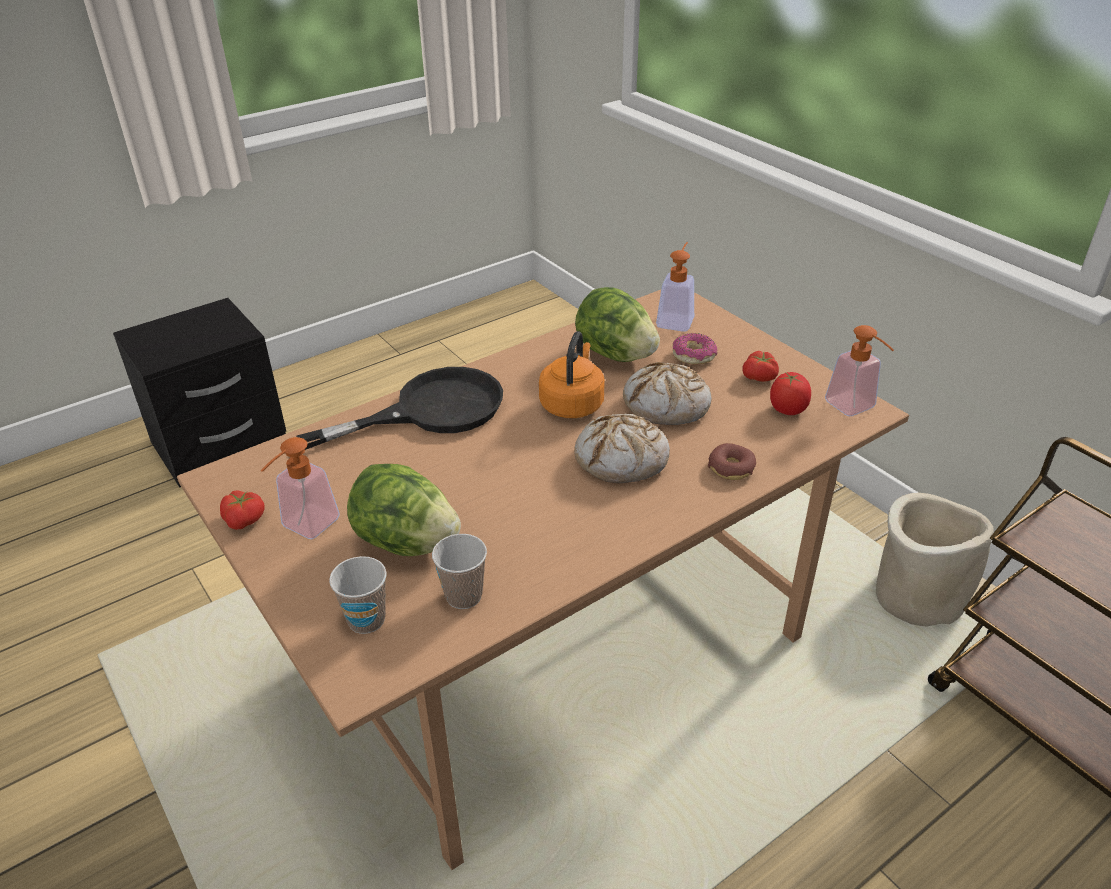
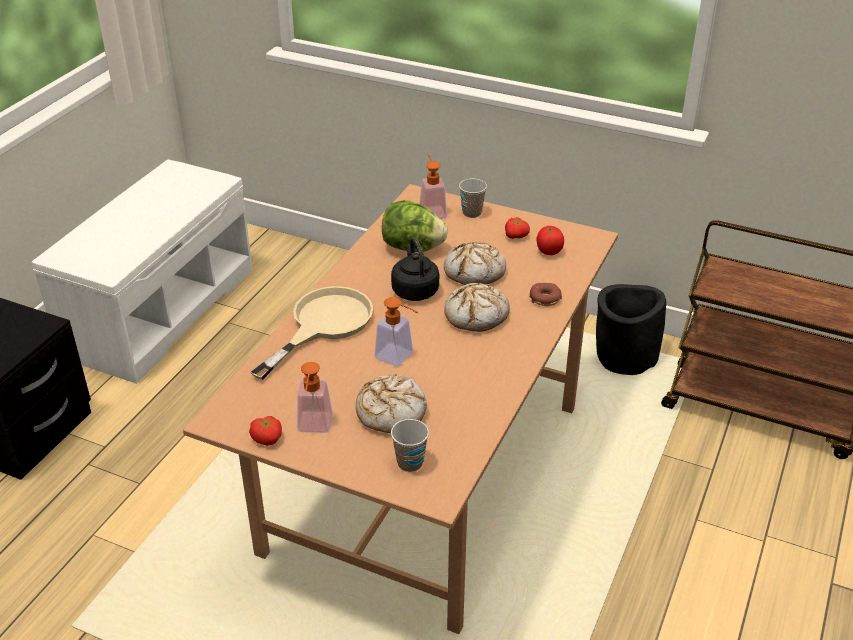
camera: 30 degrees left, 0 degrees up
(406, 543) = (390, 411): lettuce -> bread
(426, 366) = (160, 310): none -> white bench
(431, 410) = (323, 325): black frying pan -> beige frying pan
(464, 596) = (455, 427): cup -> cup (472, 213)
(572, 404) = (414, 290): orange kettle -> black kettle
(693, 355) = (464, 233): donut -> none
(855, 408) = (586, 238): soap dispenser -> soap dispenser (399, 358)
(917, 596) = (625, 356): beige planter -> black planter

